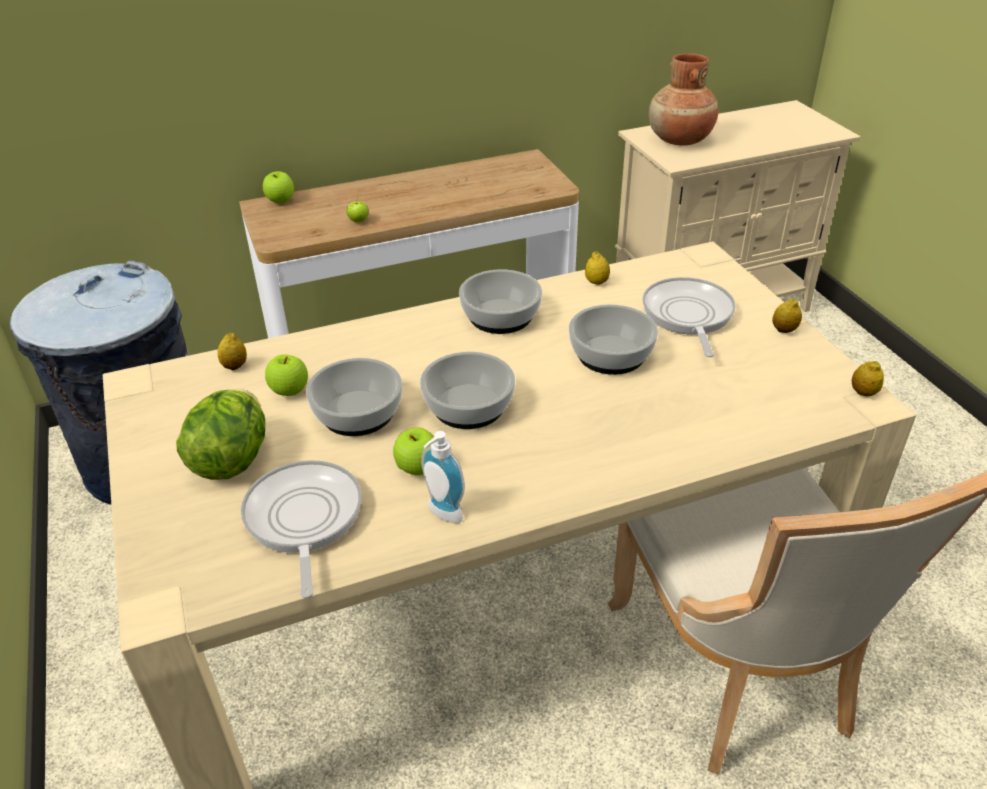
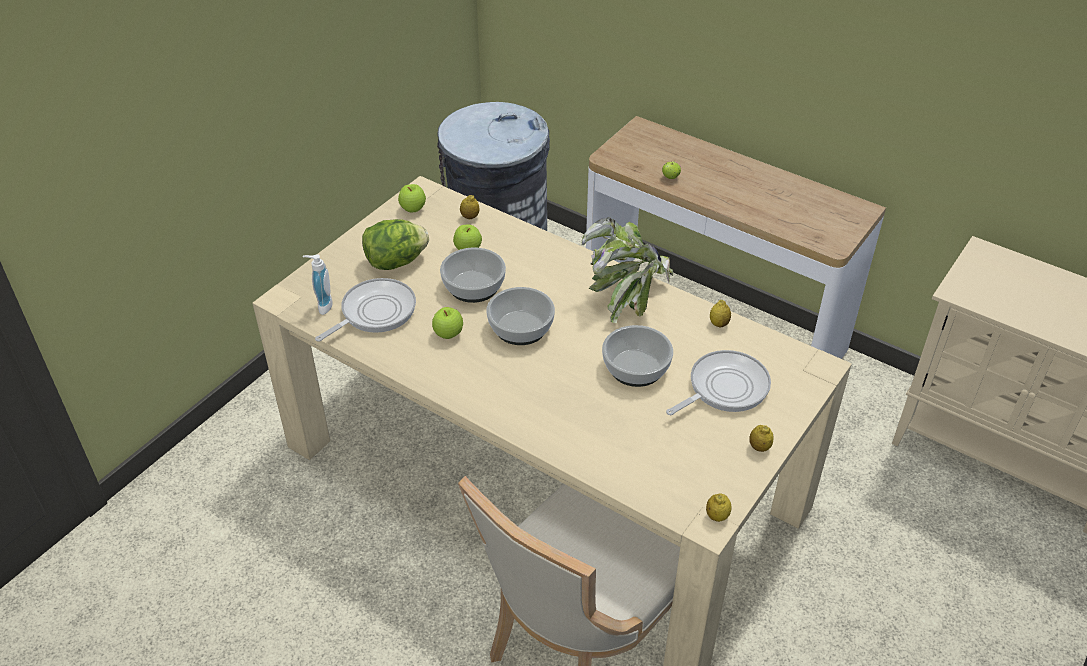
camera: 55 degrees right, 5 degrees up
(280, 201) = (656, 132): apple -> apple (413, 209)
(442, 515) = (419, 362): soap dispenser -> soap dispenser (322, 305)
(501, 316) = (628, 297): bowl -> potted plant
(679, 140) = (1002, 277): brown vase -> none

